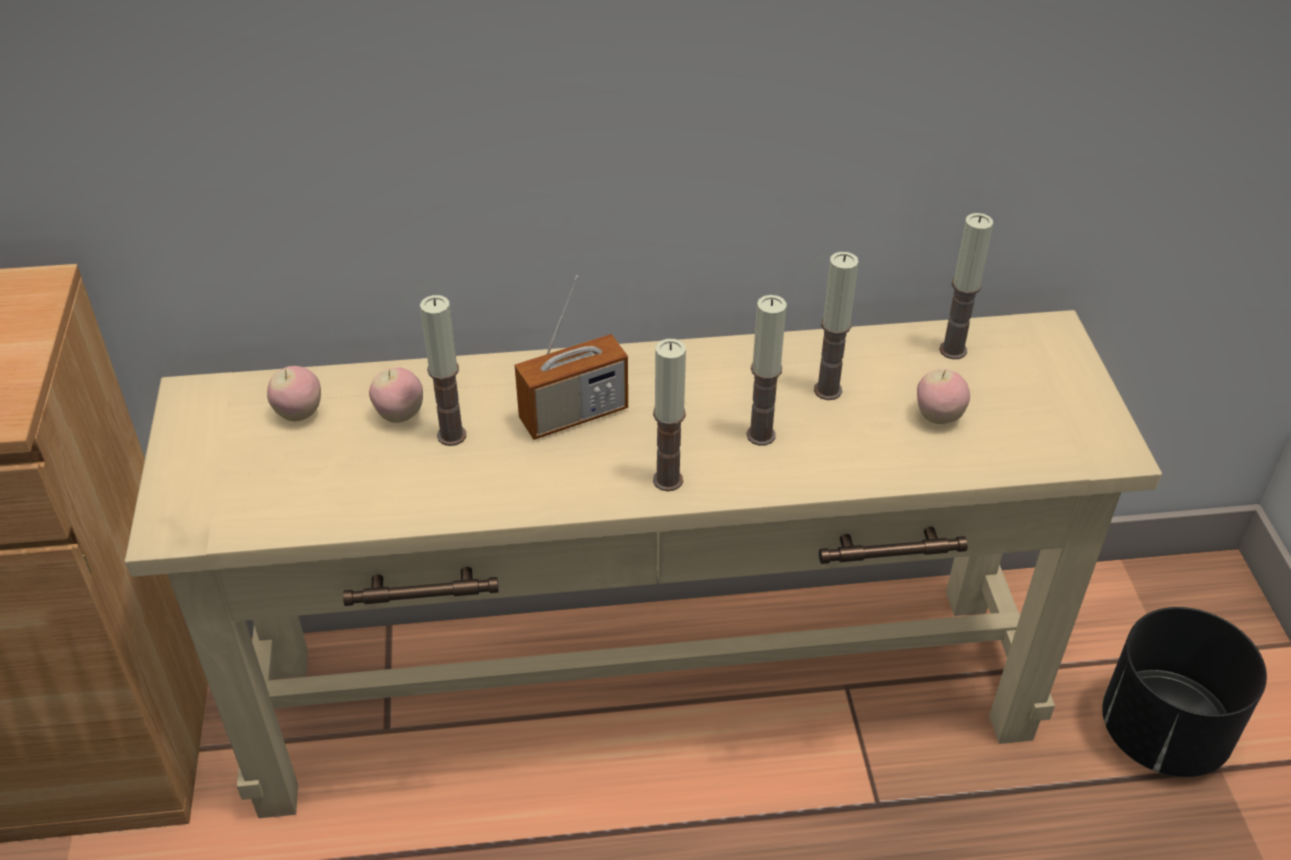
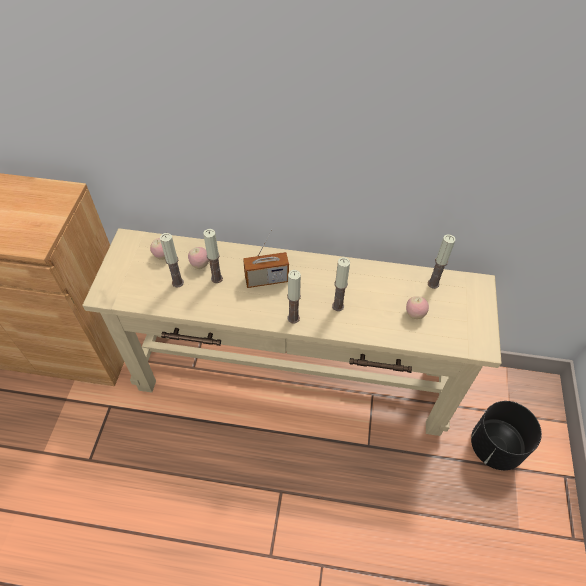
camera: 15 degrees right, 10 degrees up
(828, 390) = (373, 291): candle -> candle (178, 282)

